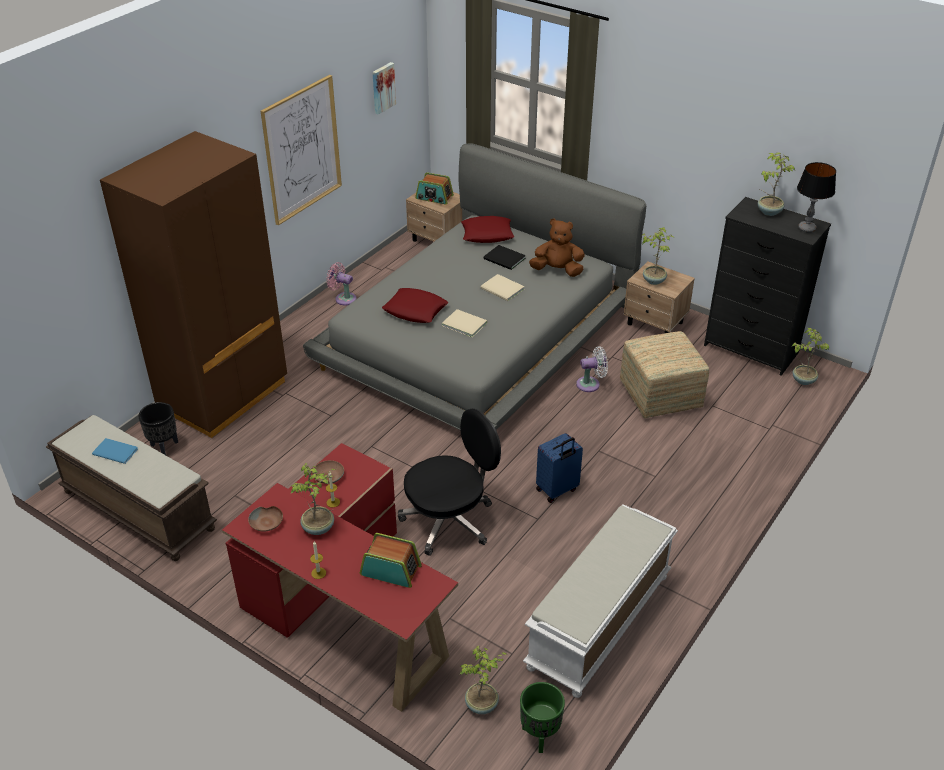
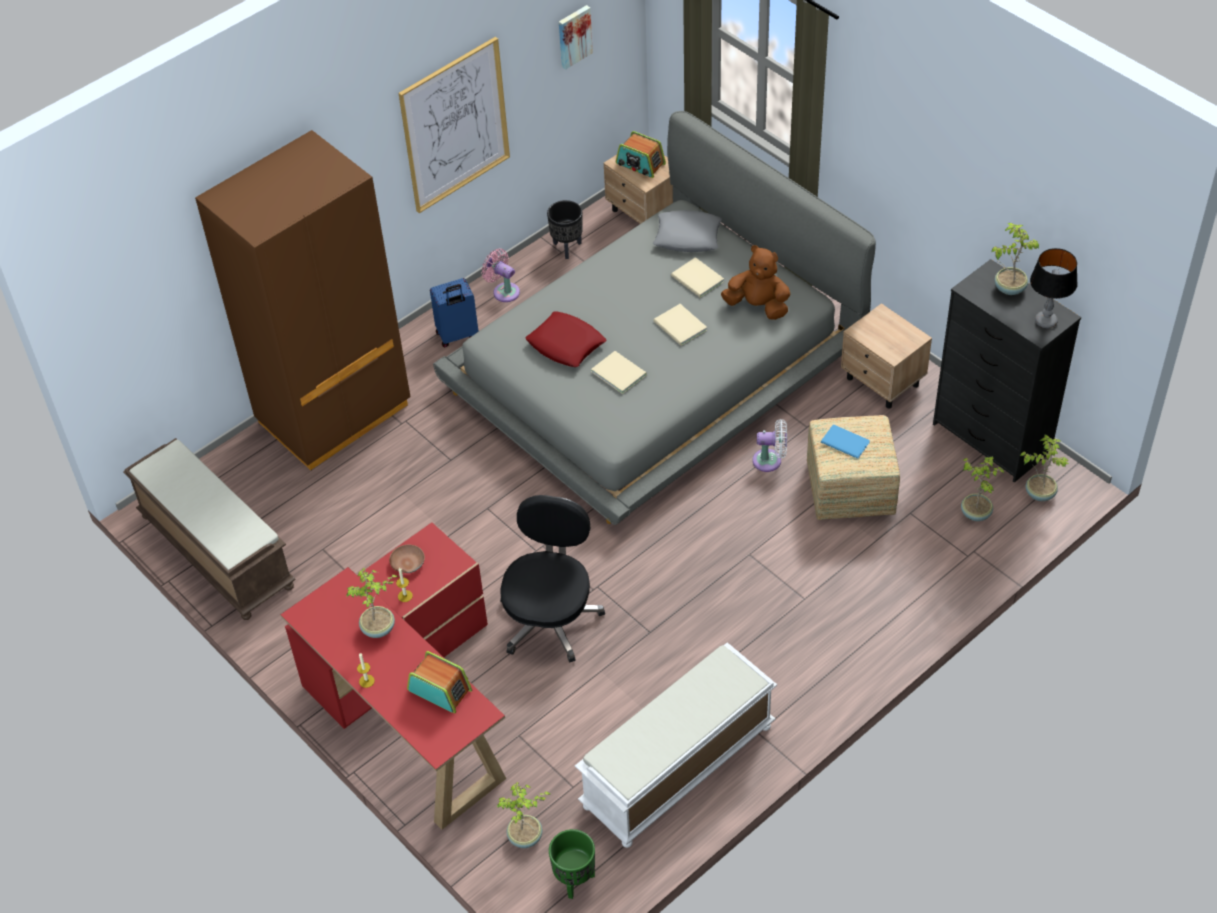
camera: 15 degrees right, 10 degrees up
(115, 451) = (193, 490): blue book -> blue book (844, 441)
(164, 448) = (256, 476): black planter -> black planter (567, 248)
(267, 523) = (327, 614): brown bowl -> none
(450, 520) = (550, 618): black office chair -> black office chair turned 60 degrees counterclockwise
(487, 234) = (687, 237): red pillow -> grey pillow
(505, 259) = (697, 280): black book -> beige book
(557, 490) = (683, 599): blue suitcase -> blue suitcase (457, 335)
(654, 280) = (878, 335): potted plant -> potted plant (976, 513)

